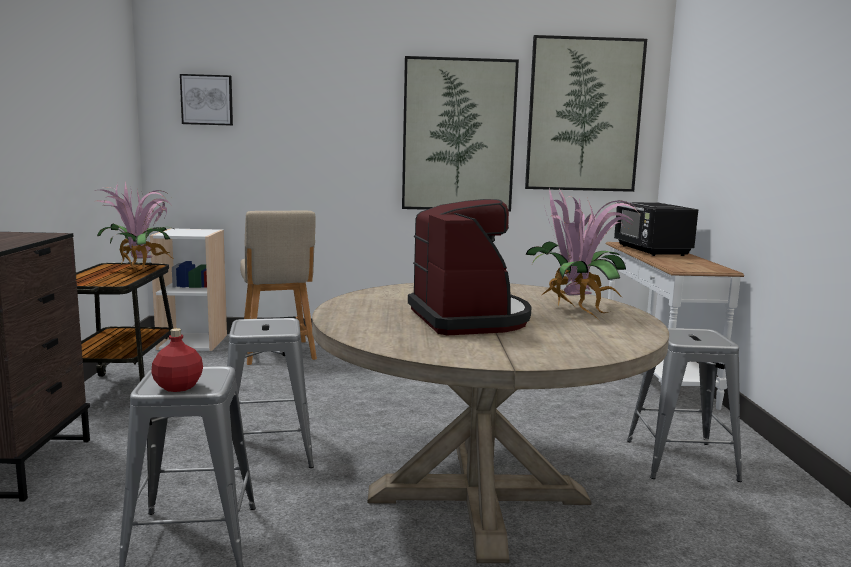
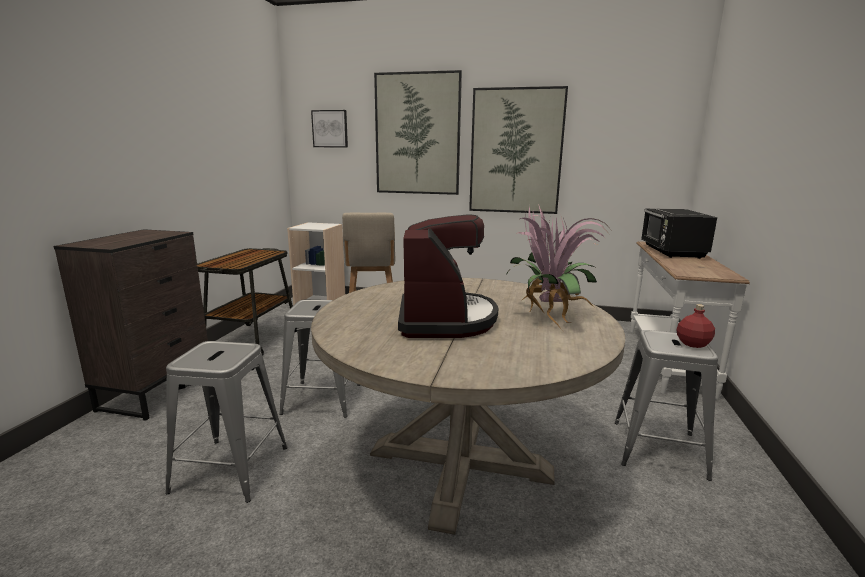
camera: 15 degrees right, 5 degrees up
(141, 268) = (266, 254): potted plant -> none
(178, 387) = (203, 361): red bottle -> red bottle (693, 344)
(584, 115) = (625, 132): picture -> picture (417, 134)

